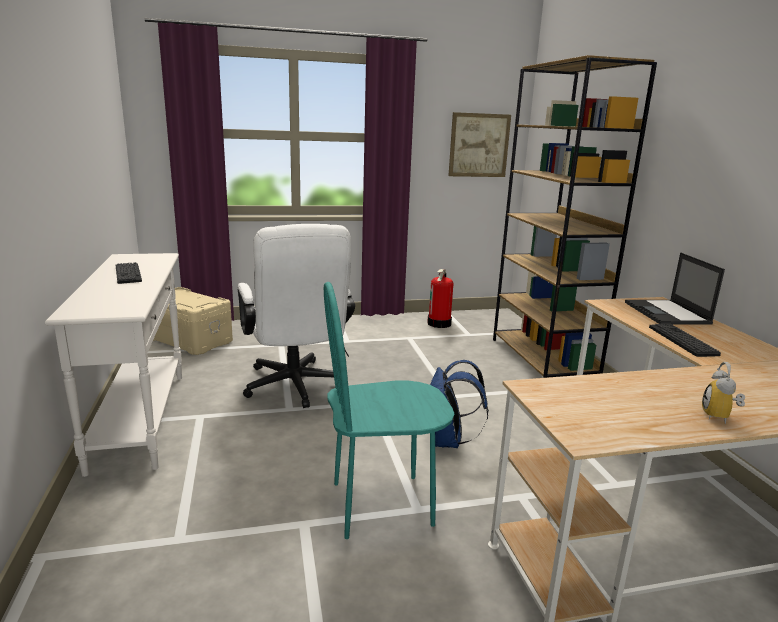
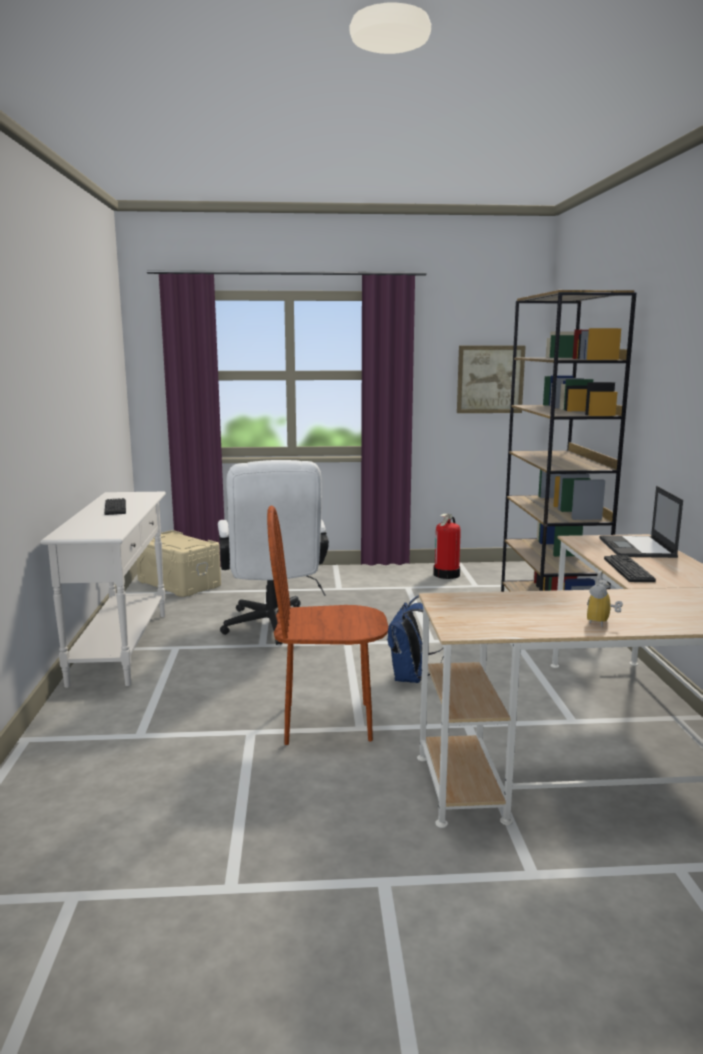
camera: 10 degrees right, 5 degrees down
(382, 504) = (327, 722): turquoise chair -> brown chair

